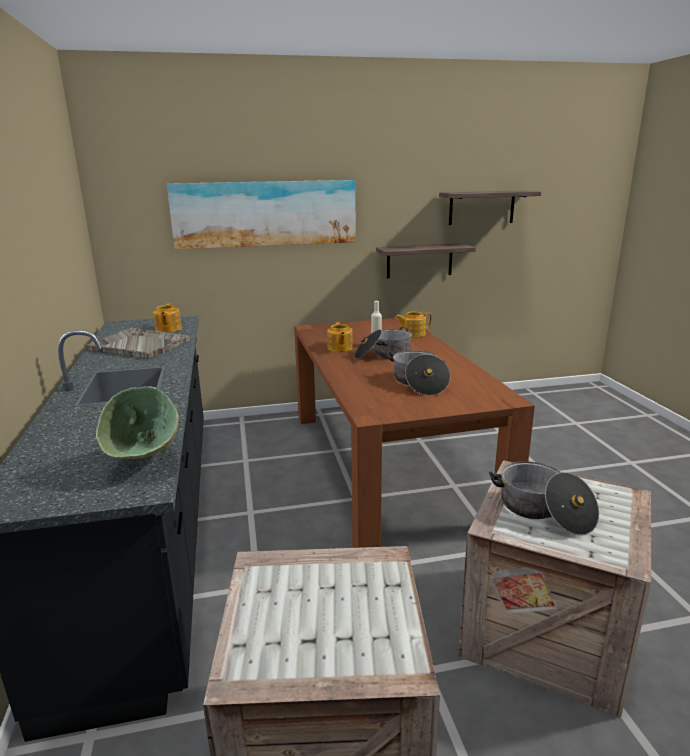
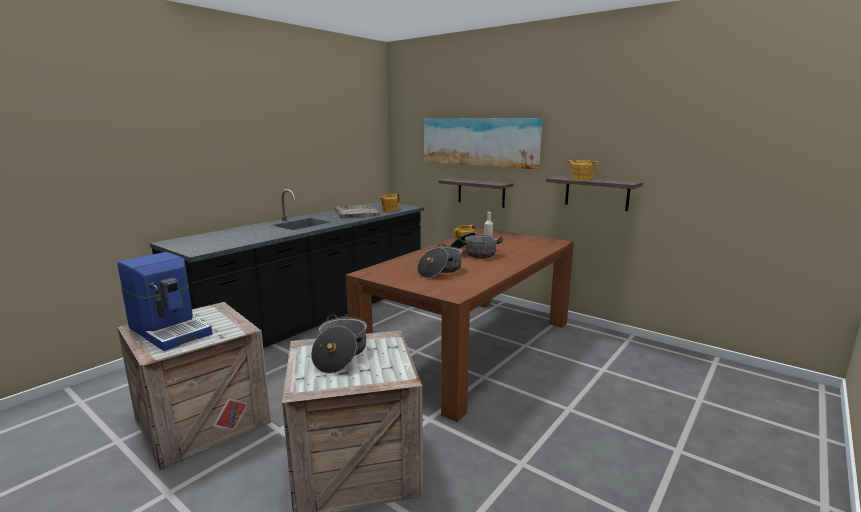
camera: 50 degrees right, 5 degrees down
(148, 464) = (220, 246): green bowl -> none
(310, 633) = (171, 330): none -> coffee machine
(413, 334) = (536, 250): teapot -> teapot (581, 179)
(481, 207) = (666, 147): shelf -> shelf (481, 192)

